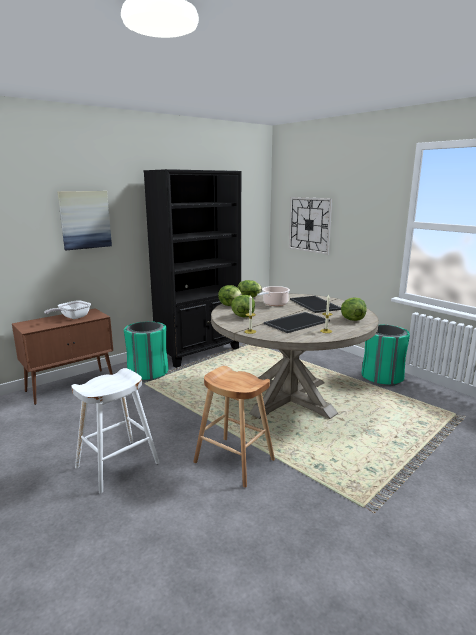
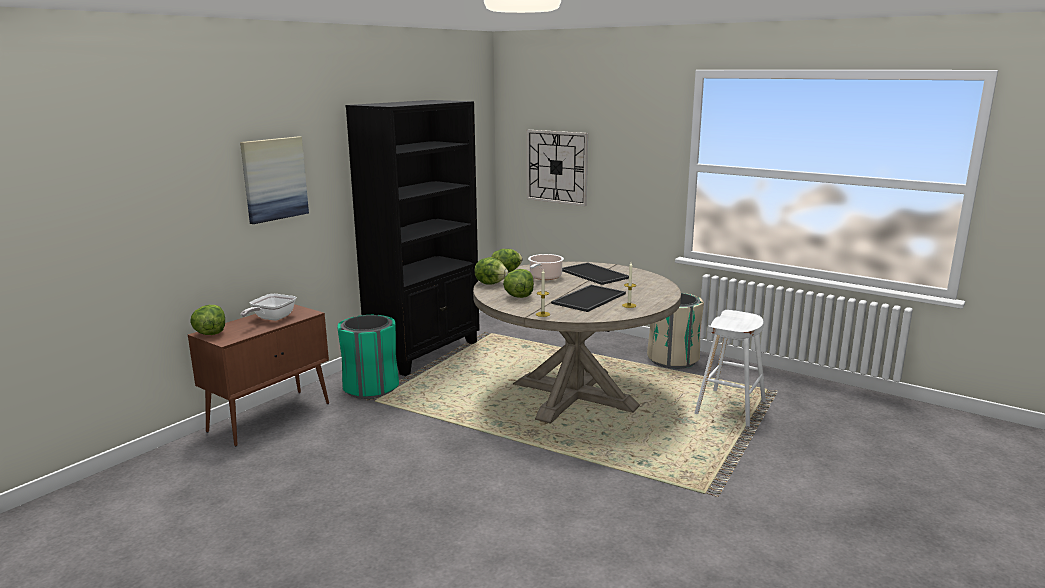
camera: 15 degrees left, 0 degrees up
(117, 465) = (406, 497): white stool -> white stool (730, 407)
(234, 461) = (545, 472): brown stool -> none
(352, 319) = (649, 289): lettuce -> lettuce (210, 333)
(382, 378) = (672, 359): green trash can -> beige trash can

